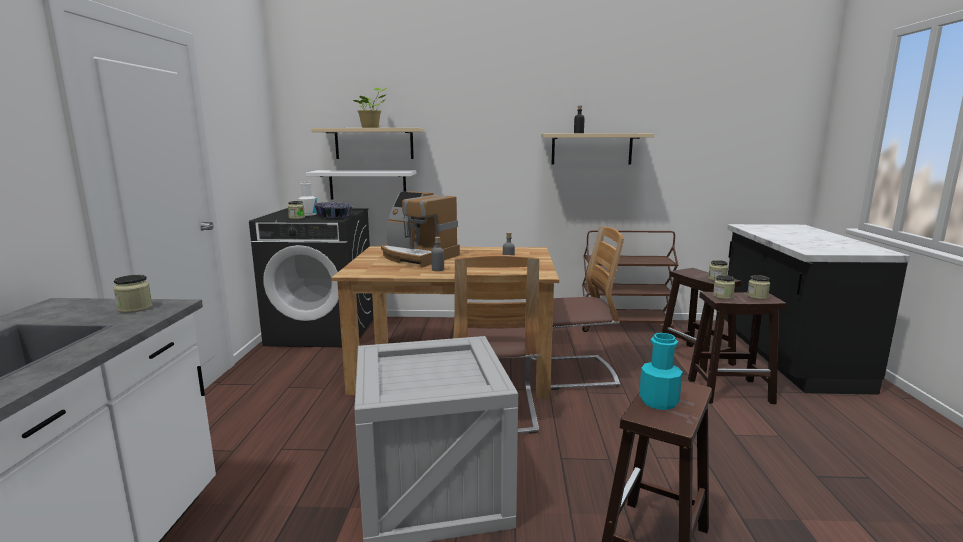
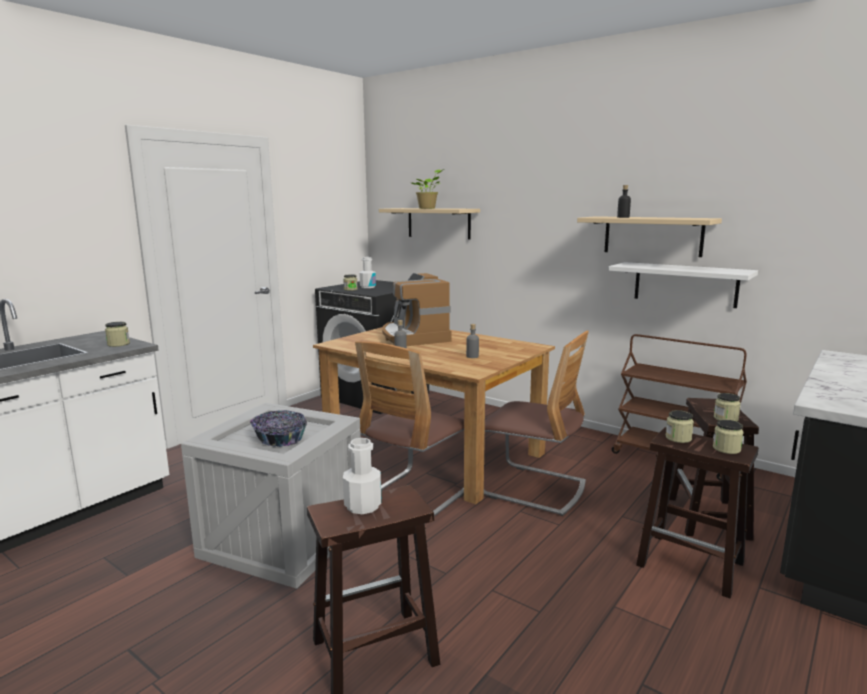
camera: 35 degrees right, 0 degrees up
(334, 217) = (379, 291): bowl -> bowl (280, 439)
(367, 184) = (432, 262): white shelf -> white shelf (685, 284)
(658, 401) = (363, 505): turquoise bottle -> white bottle

